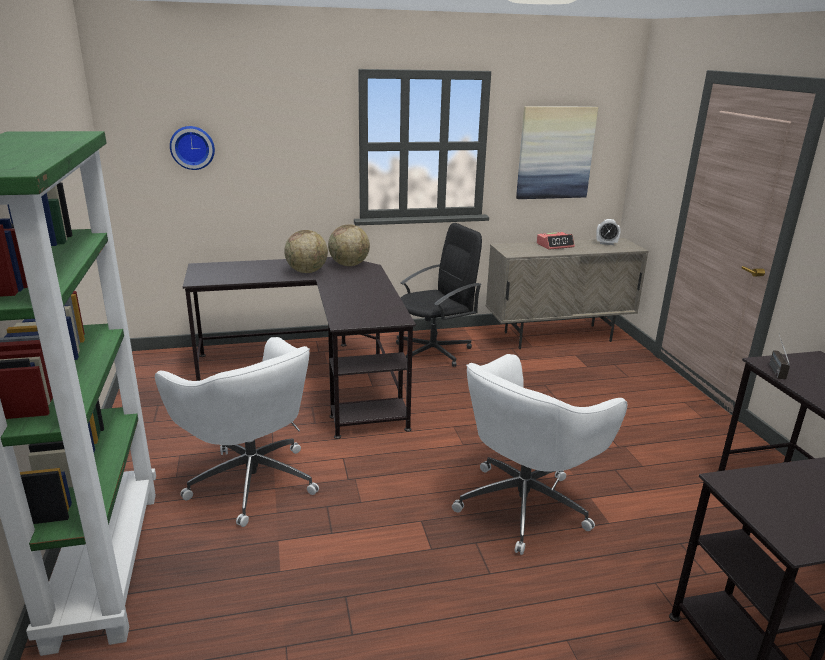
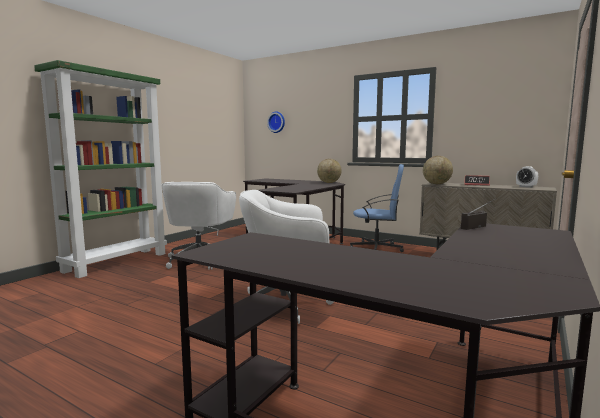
camera: 45 degrees right, 15 degrees down
(307, 271) = (303, 182): globe -> globe (436, 184)
(434, 351) = (377, 248): black office chair -> blue office chair
(555, 153) = (489, 119): picture -> none

